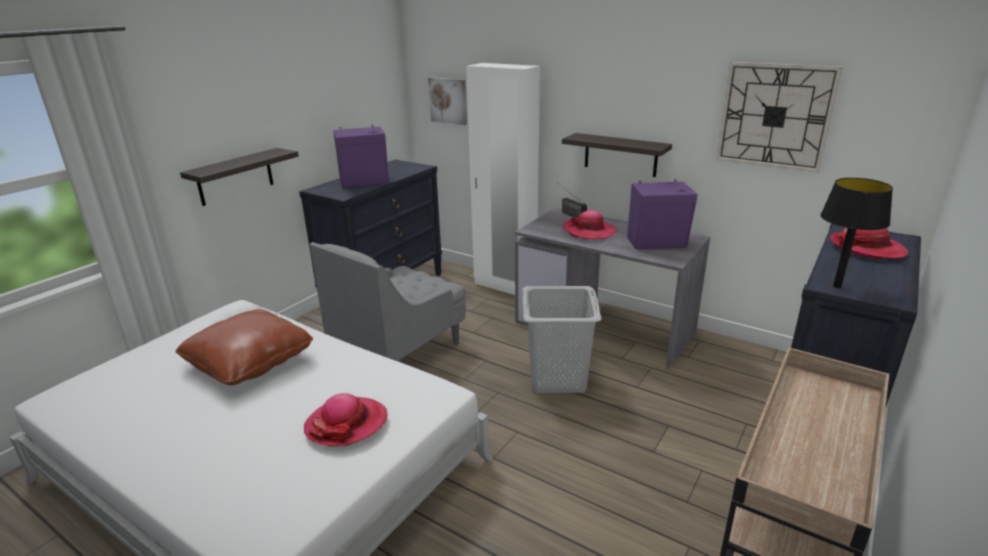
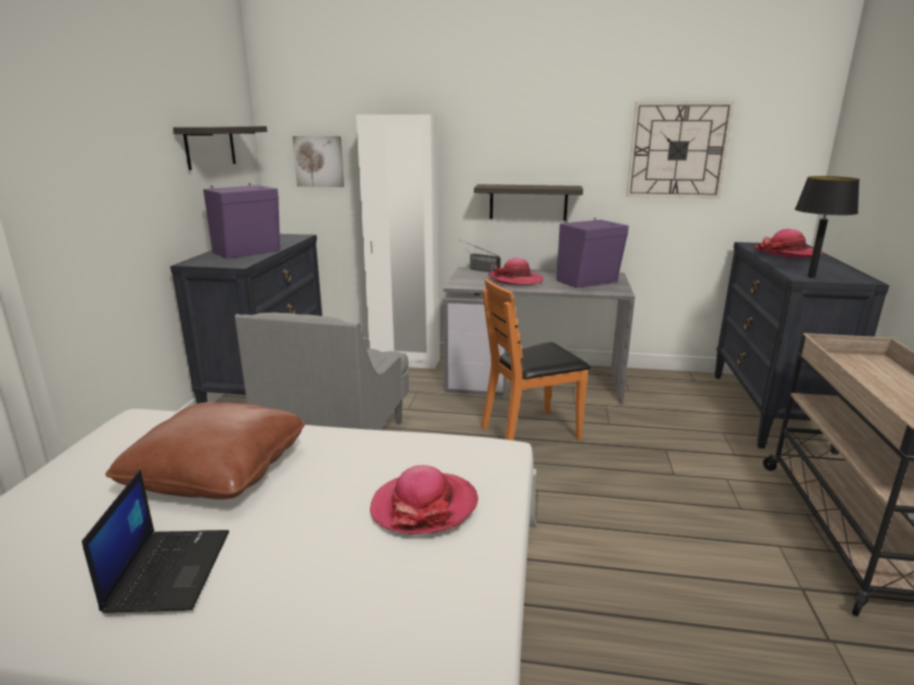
camera: 25 degrees left, 5 degrees down
(173, 422) = (169, 569): none -> laptop
(235, 177) = (97, 242): shelf -> shelf (210, 146)
(556, 378) = (530, 432): grey laundry basket -> orange chair

